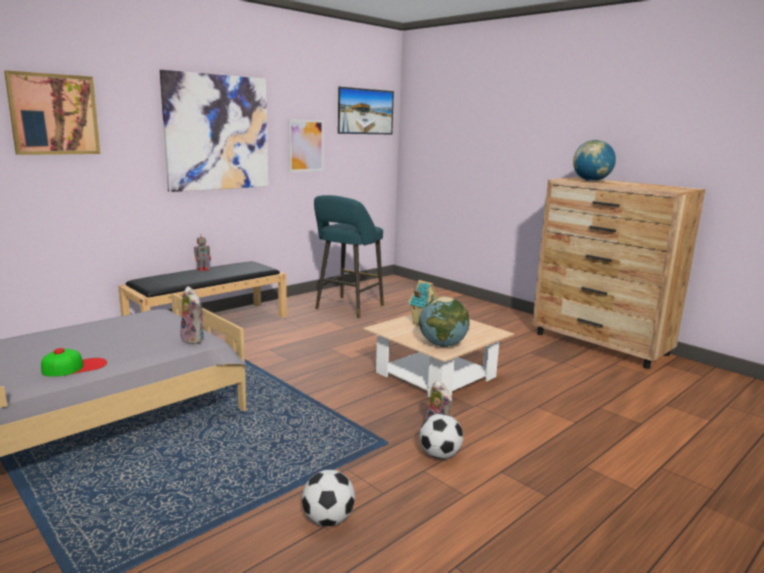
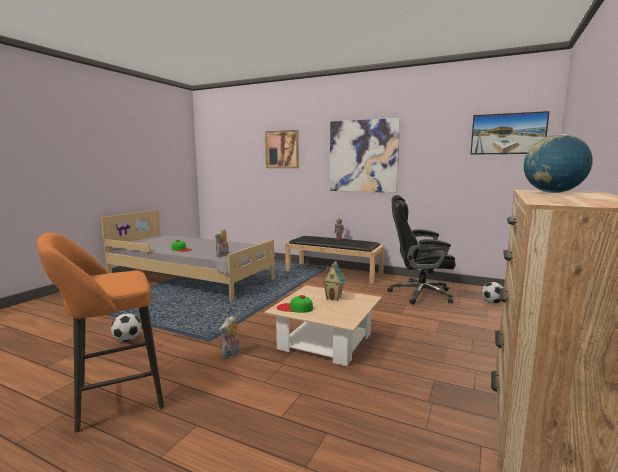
camera: 70 degrees right, 5 degrees down
(306, 145) = (435, 164): picture -> none
(347, 308) = (419, 294): turquoise stool -> black office chair
(439, 455) = (199, 359): football -> football (492, 302)
(443, 345) = (294, 308): globe -> cap
(525, 526) = (113, 399): none -> orange stool

